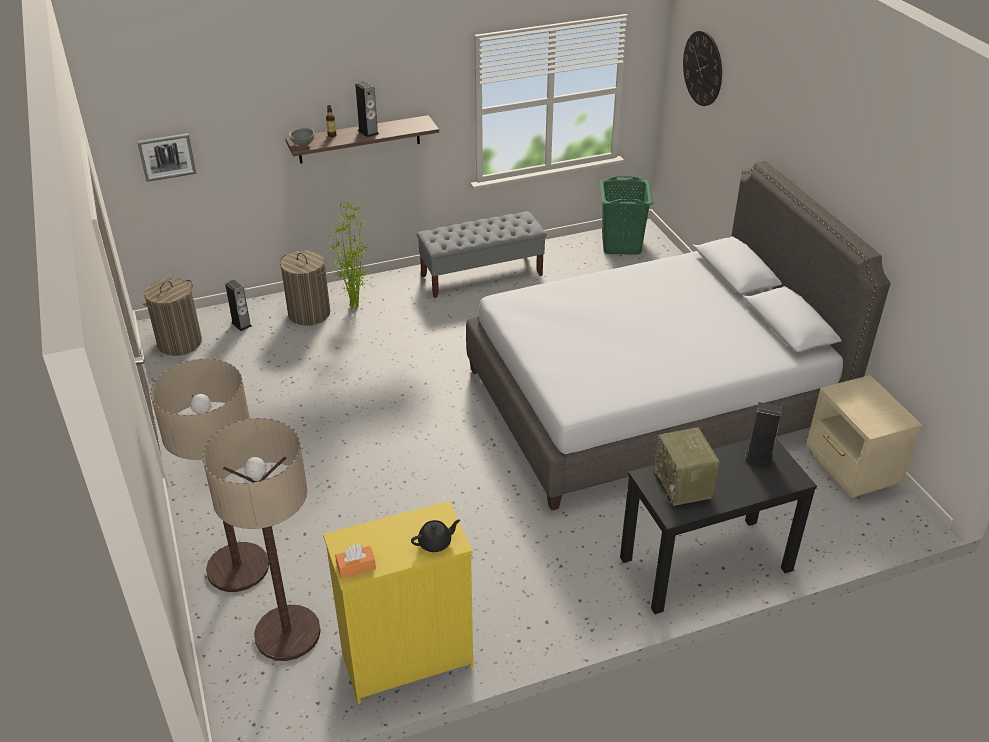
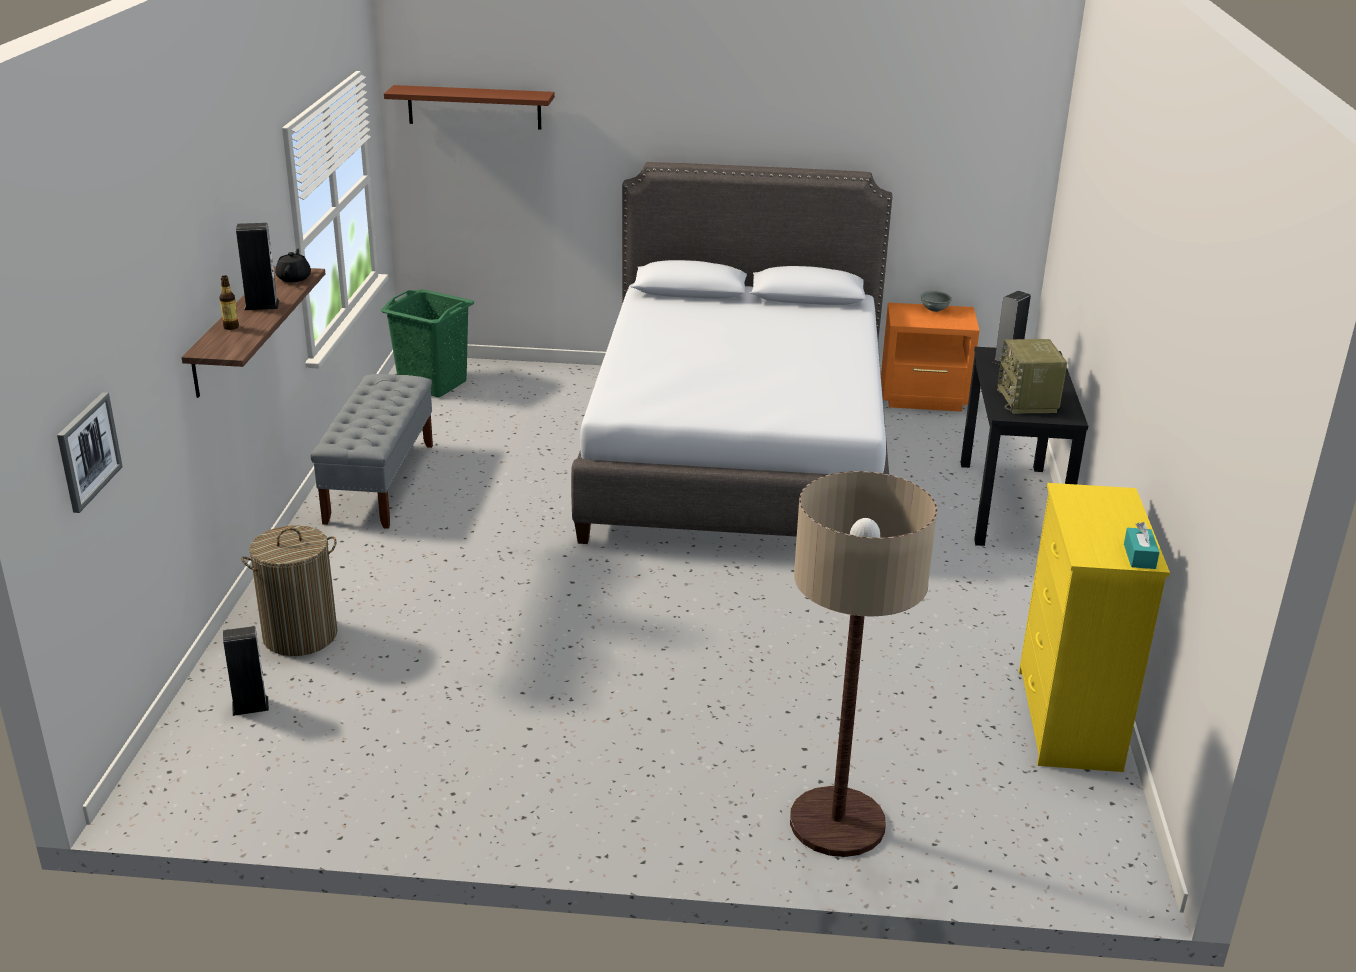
camera: 65 degrees left, 10 degrees down
(180, 343) = (226, 782): laundry basket -> none
(287, 633) = (985, 803): floor lamp -> none
(303, 145) = (229, 349): grey bowl -> grey bowl (935, 310)
(356, 307) = (334, 592): potted plant -> none
(356, 567) = (1139, 556): orange tissue box -> turquoise tissue box
(435, 543) = (1116, 504): black teapot -> black teapot (294, 278)
(683, 485) = (1028, 401): radio -> radio turned 75 degrees clockwise
(703, 68) = (474, 107): wall clock -> brown shelf
(851, 470) = (925, 399): beige nightstand -> orange nightstand

